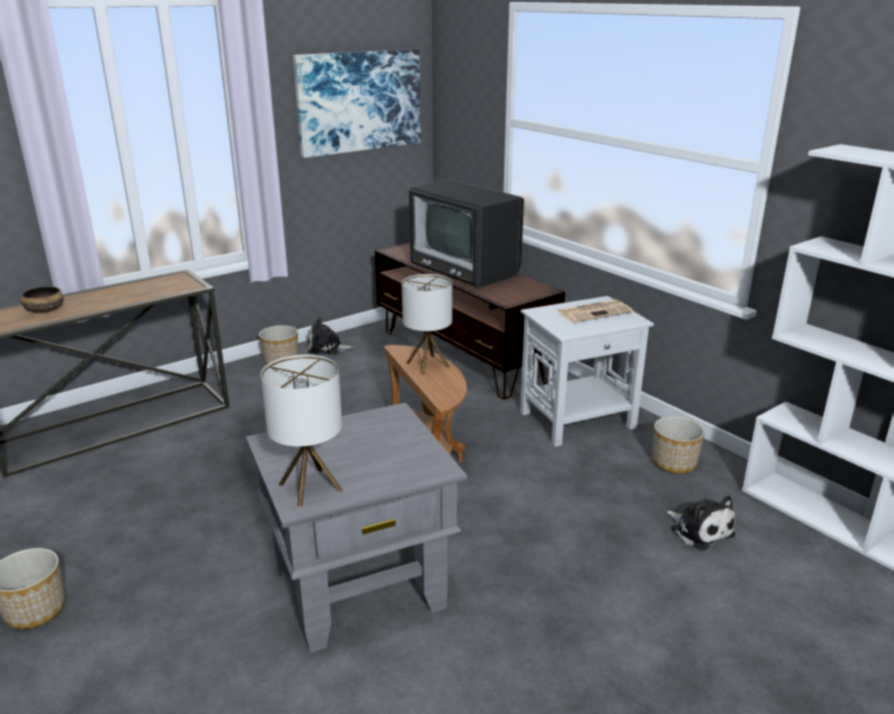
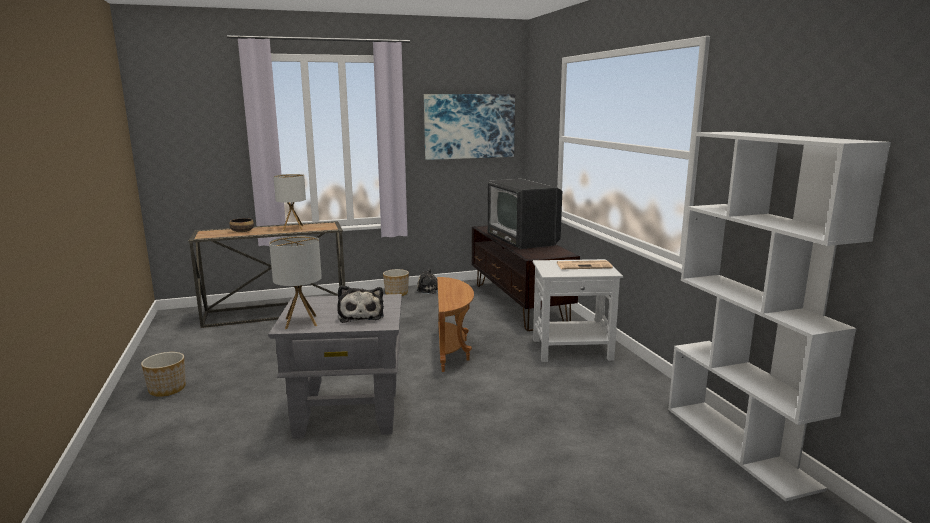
camera: 20 degrees right, 10 degrees down
(428, 364) = (455, 288): table lamp -> table lamp (293, 228)
(674, 463) = (626, 385): planter -> none
(699, 530) = (611, 426): plush toy -> plush toy (361, 315)

